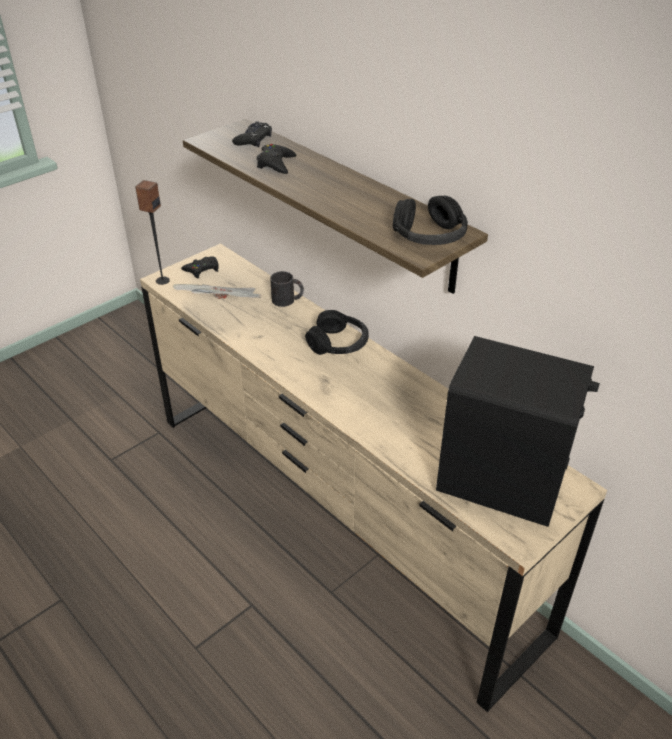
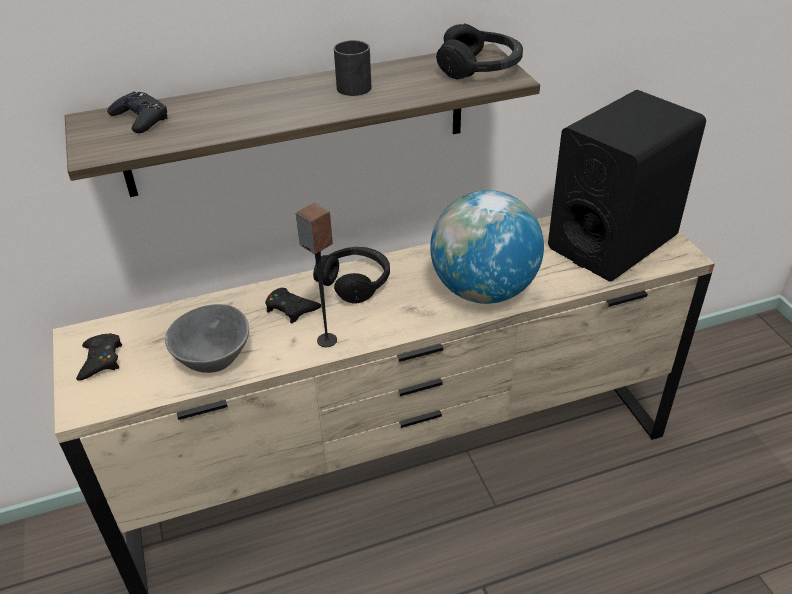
camera: 65 degrees left, 0 degrees up
(162, 280) = (85, 407): speaker -> speaker (326, 340)
(224, 309) = (212, 359): newspaper -> grey bowl
(276, 164) = (229, 116): black game controller -> black game controller (291, 308)
(287, 300) = (241, 299): black mug -> black mug (357, 84)
(371, 413) = (483, 291): none -> globe

